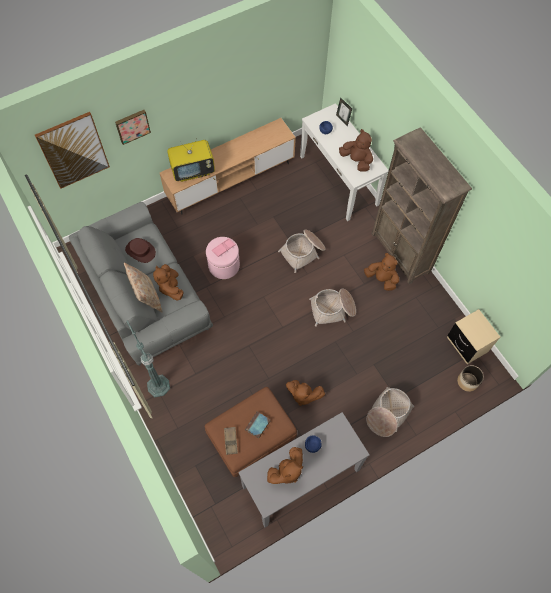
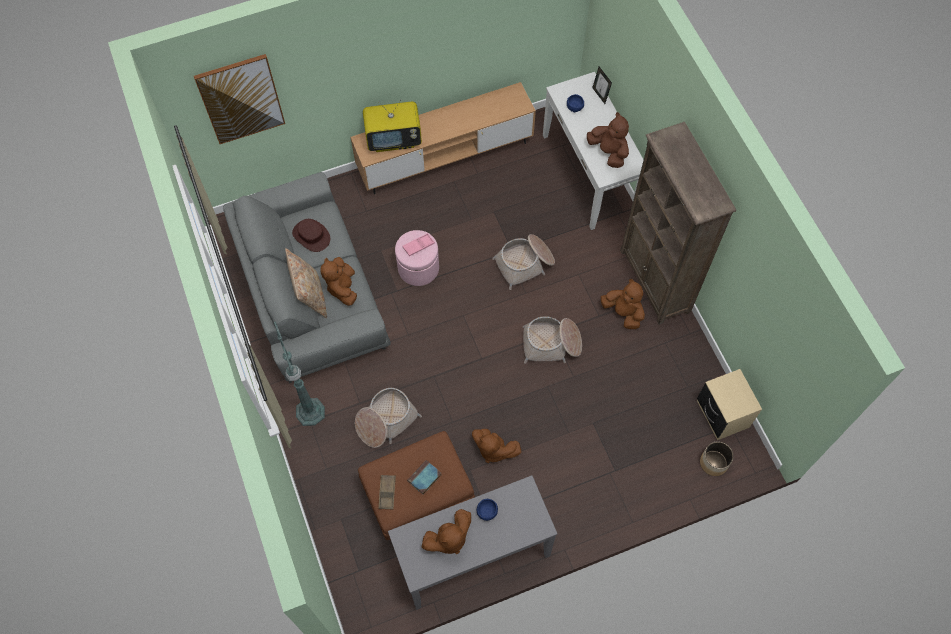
camera: 10 degrees right, 0 degrees up
(132, 126) = (319, 75): picture -> none
(387, 414) = (600, 489): basket -> basket (386, 420)

